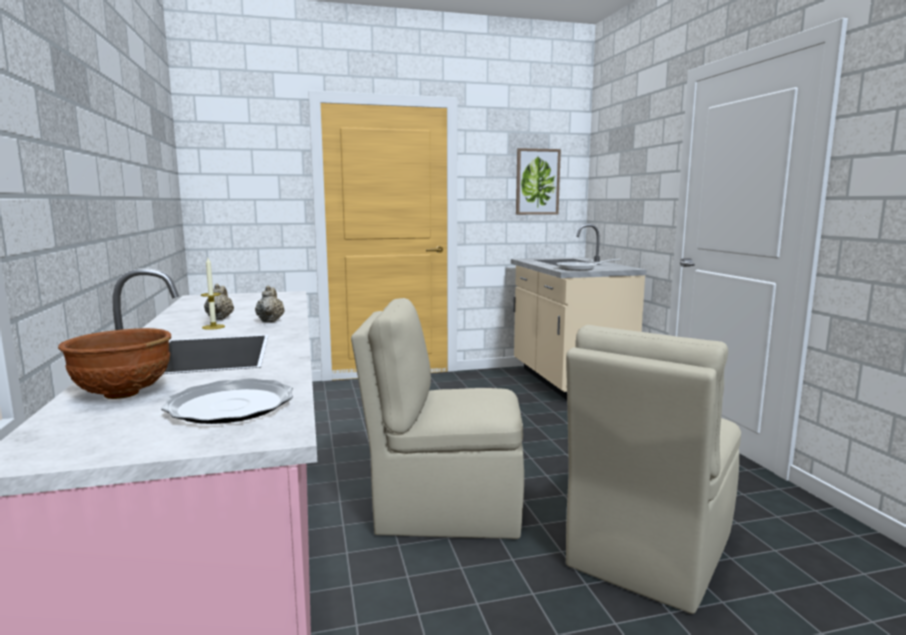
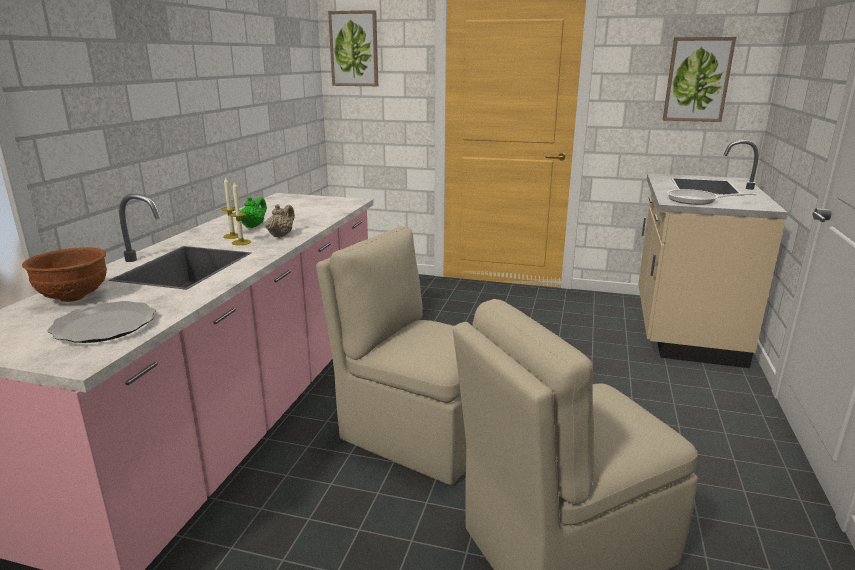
camera: 30 degrees right, 10 degrees up
(220, 150) = (354, 49): none -> picture
(220, 318) = (253, 226): beige teapot -> green teapot
(236, 330) = (241, 242): none -> candle

